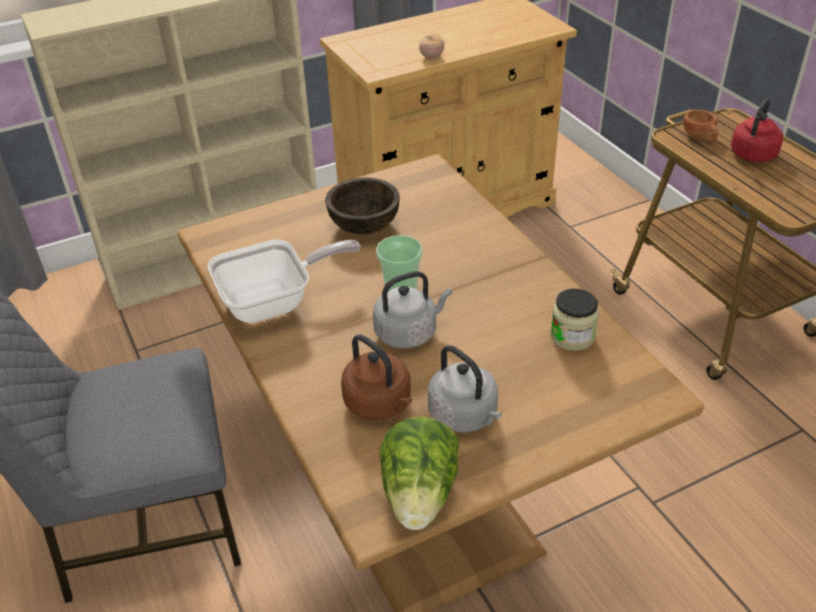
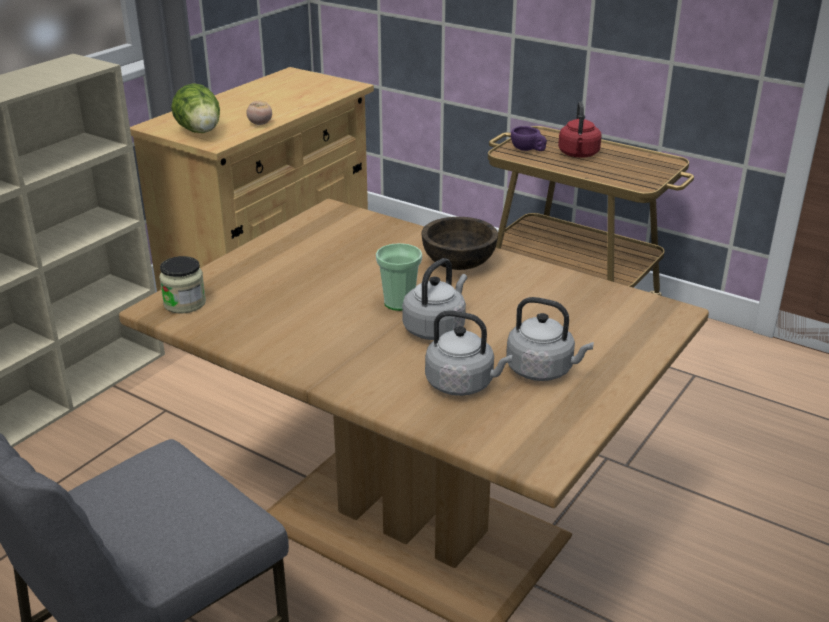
camera: 30 degrees left, 10 degrees down
(275, 302) = (287, 340): frying pan -> none
(363, 225) = (313, 264): brown bowl -> brown bowl (458, 264)
(380, 404) = (463, 384): brown kettle -> grey kettle
(420, 495) = (561, 433): lettuce -> lettuce (201, 132)
(572, 336) = (572, 294): jar -> jar (185, 303)
(700, 138) = (528, 150): brown cup -> purple cup

